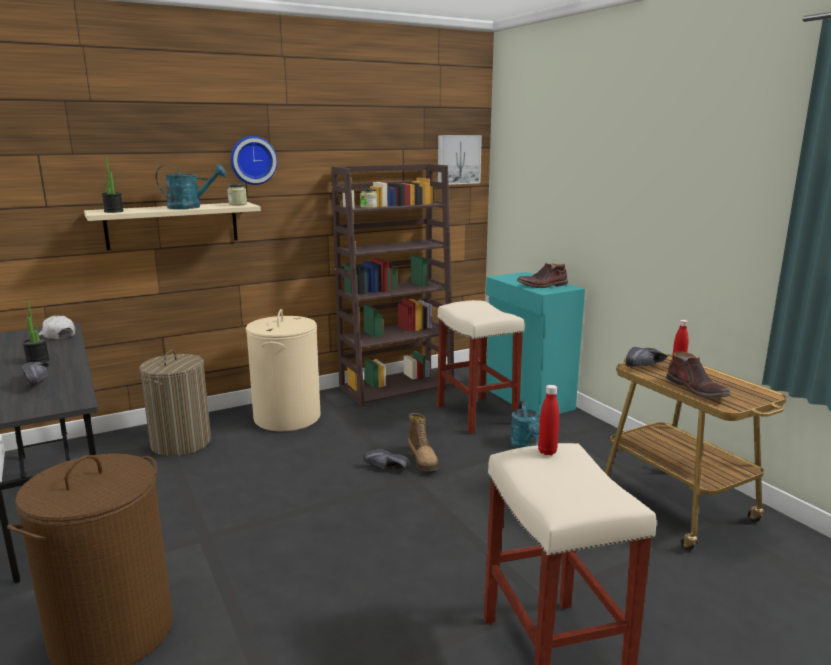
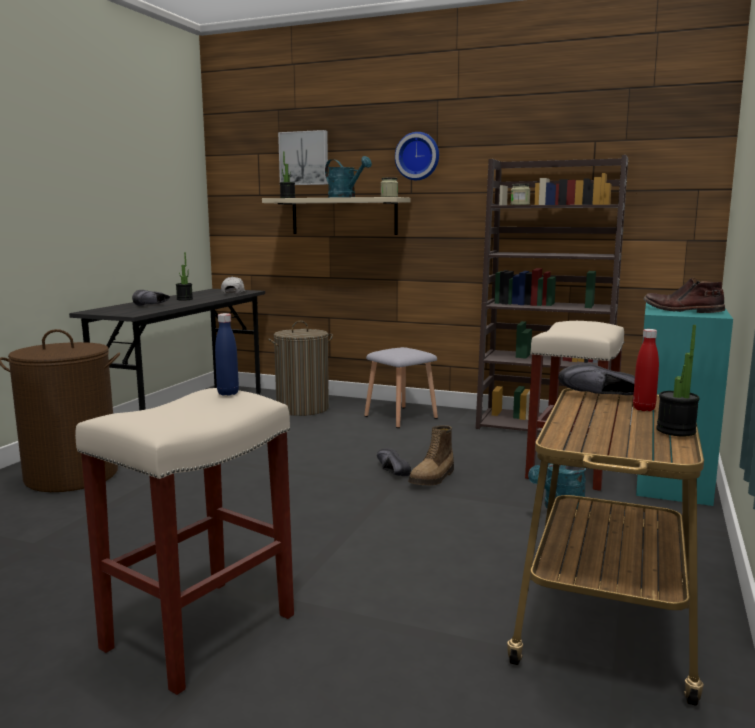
camera: 50 degrees right, 5 degrees down
(287, 417) = (401, 417): beige laundry basket -> grey stool
(458, 159) = (677, 153): picture -> picture (304, 158)
(547, 451) = (228, 393): red bottle -> blue bottle
(697, 390) = (581, 423): brown boot -> none
(730, 379) = (676, 431): none -> potted plant

